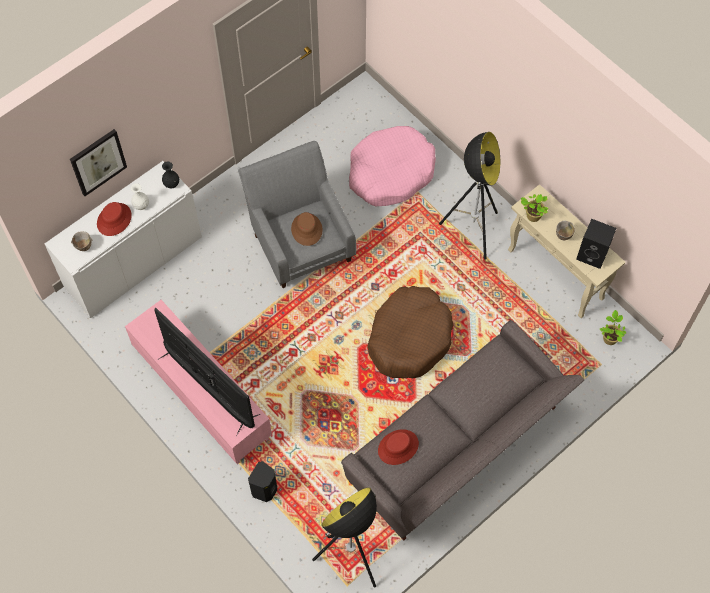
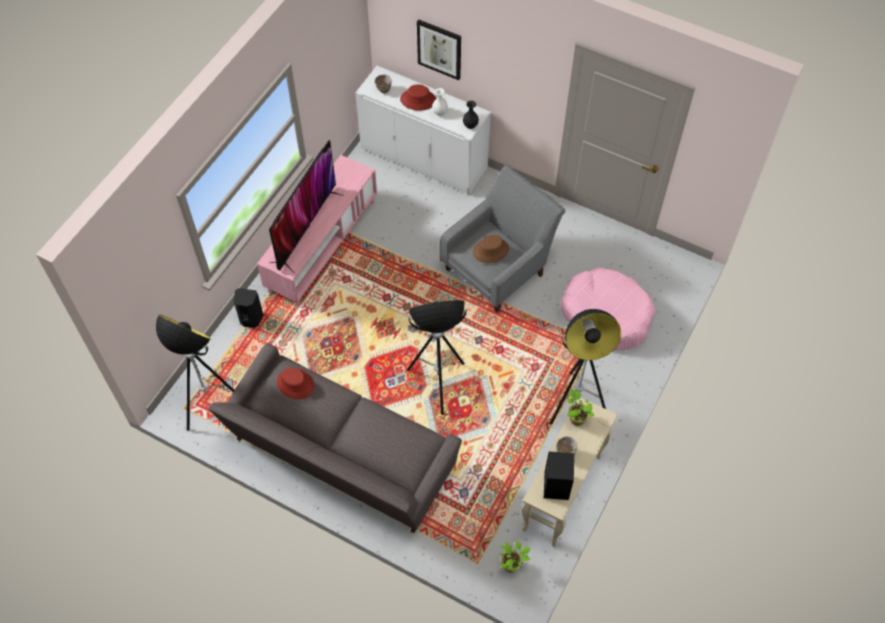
camera: 70 degrees right, 5 degrees down
(409, 338) = (437, 384): brown dog bed -> floor lamp

